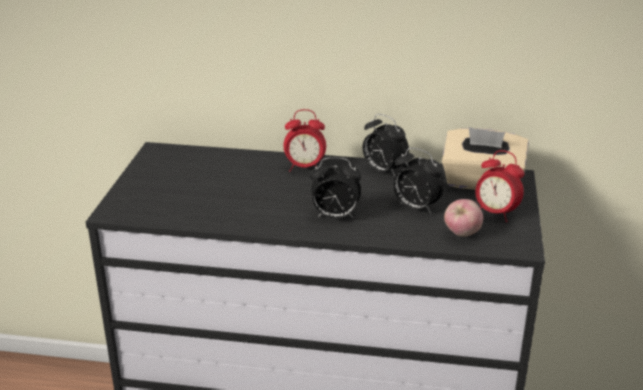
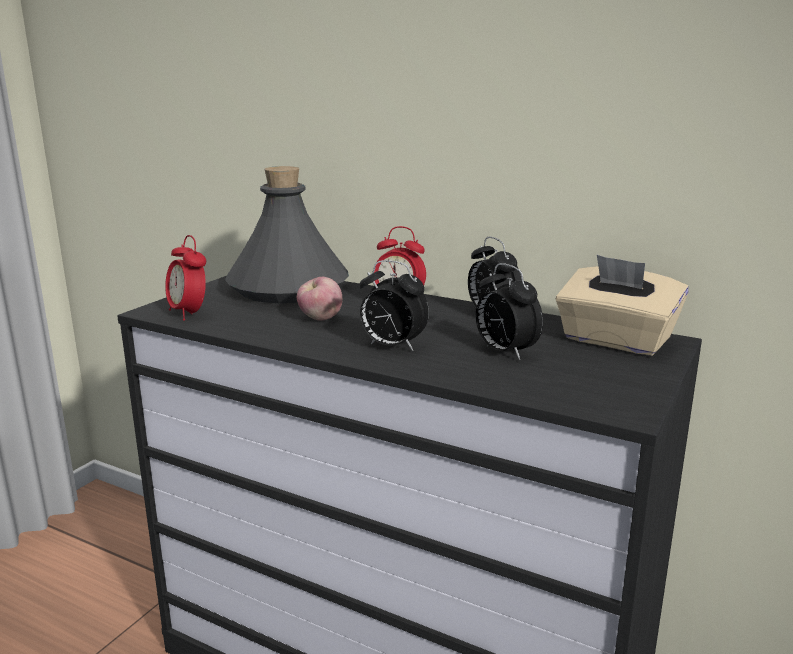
camera: 20 degrees right, 10 degrees down
(204, 166) = (289, 288): none -> grey bottle
(462, 234) = (548, 386): apple -> apple (320, 319)
(495, 213) = (613, 372): alarm clock -> alarm clock (188, 314)

